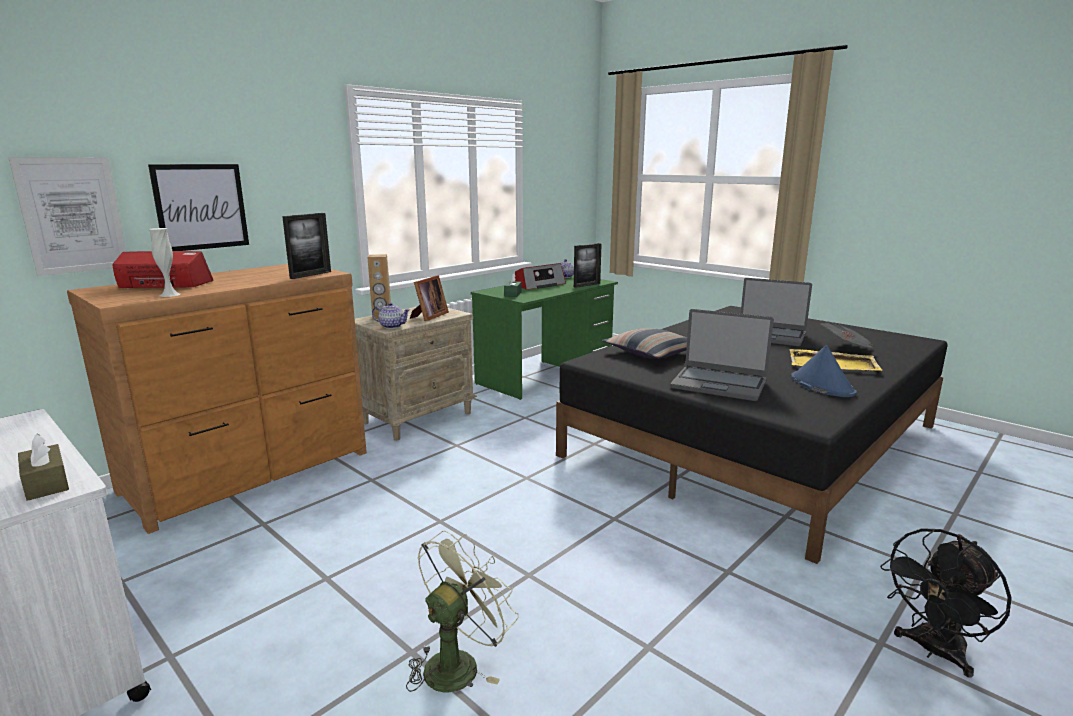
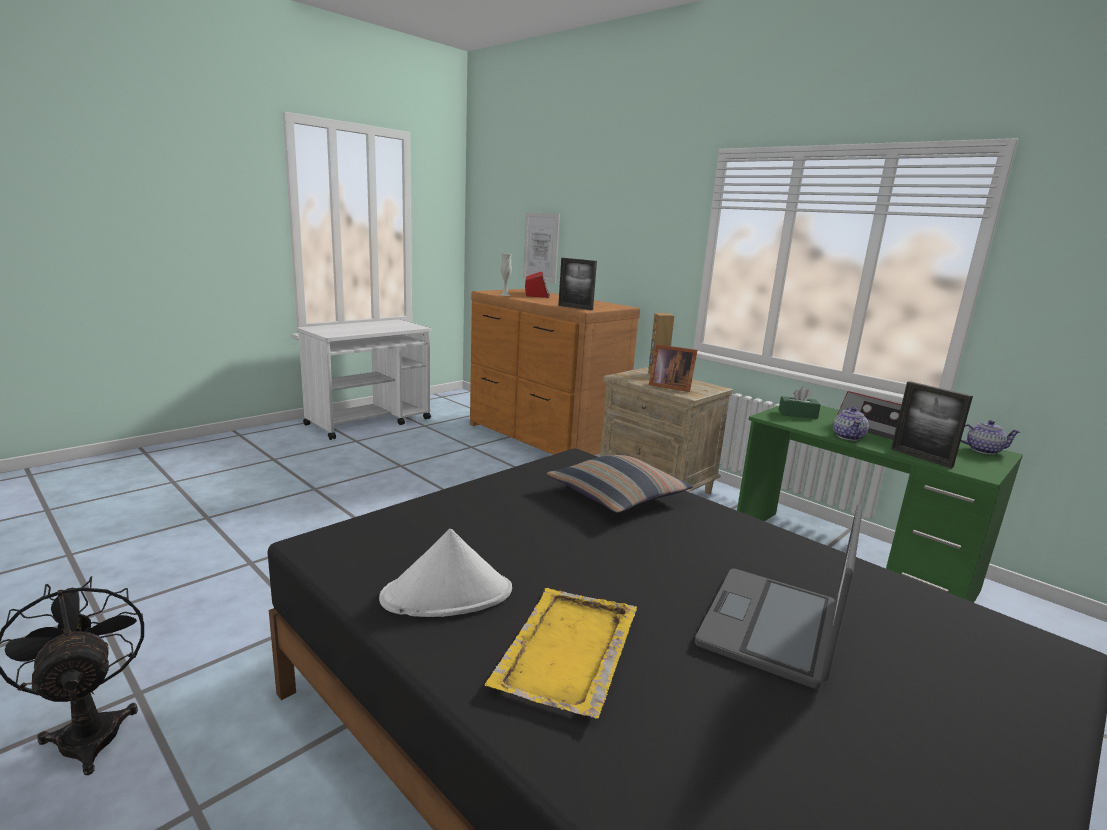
camera: 90 degrees right, 0 degrees up
(46, 483) = (338, 333): brown tissue box -> none
(201, 207) = (595, 251): picture -> none
(392, 326) = (626, 377): teapot -> teapot (848, 437)
(458, 663) = (294, 500): green fan -> none
(719, 384) = (476, 514): laptop -> none
(821, 385) = (448, 595): blue hat -> white hat
(846, 349) = (698, 723): newspaper -> none

